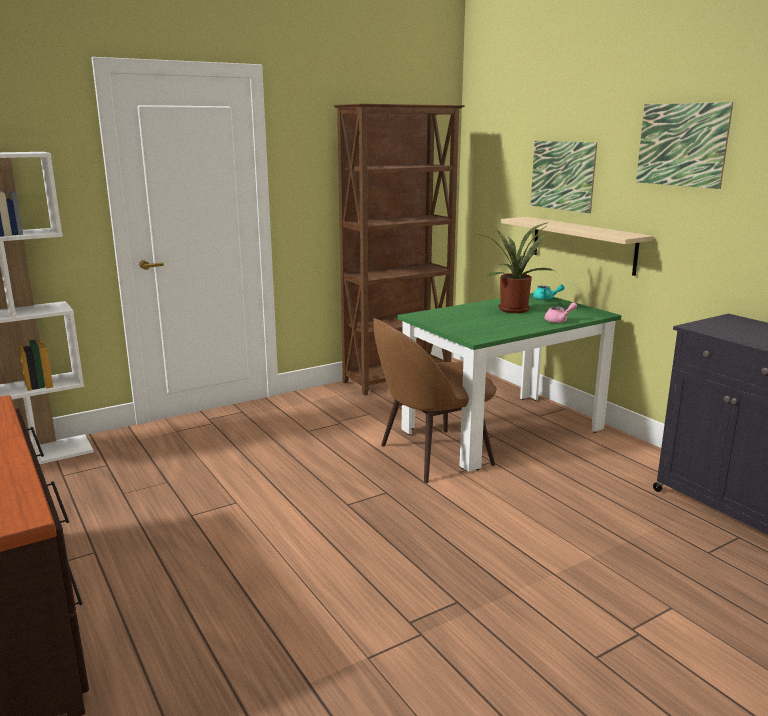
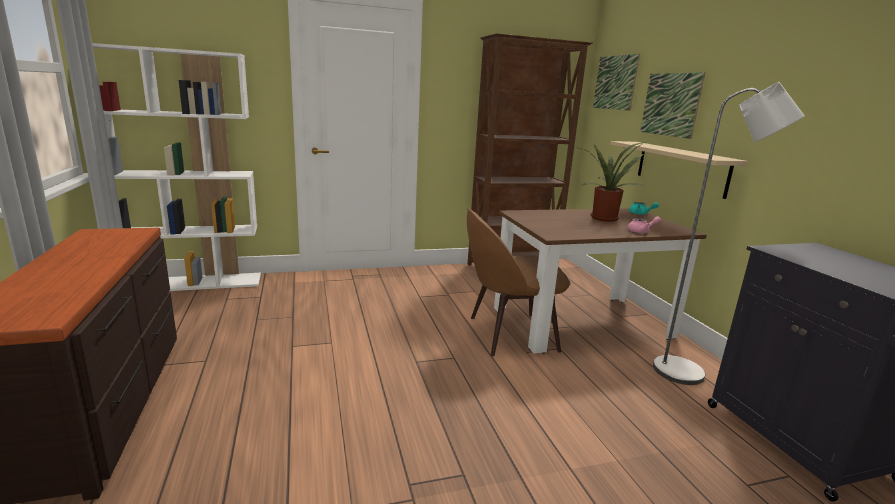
camera: 15 degrees right, 0 degrees up
(502, 430) = (581, 323): green dining table -> brown dining table
(626, 464) = (688, 374): none -> grey floor lamp
(681, 145) = (788, 70): picture -> picture (615, 82)

